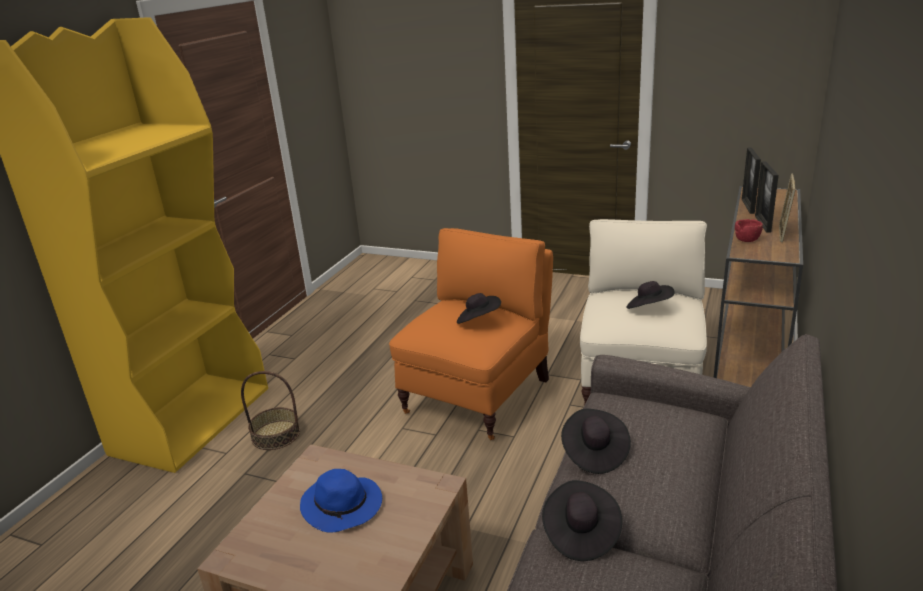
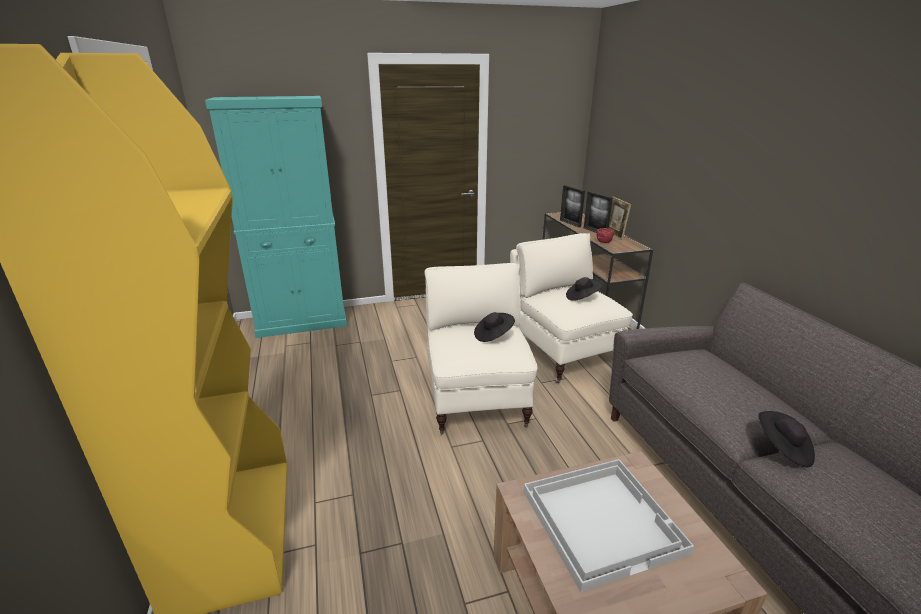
camera: 40 degrees left, 0 degrees up
(275, 435) = (347, 503): basket -> none
(343, 506) = (602, 519): blue hat -> white tray
(411, 269) = (302, 322): none -> turquoise cabinet
(479, 395) = (476, 398): orange armchair -> beige armchair
(594, 453) = (708, 395): black hat -> none

